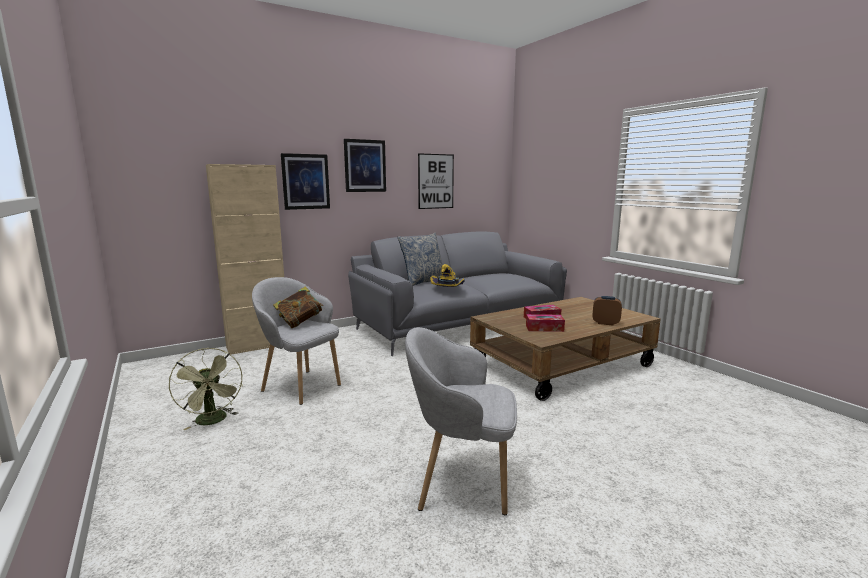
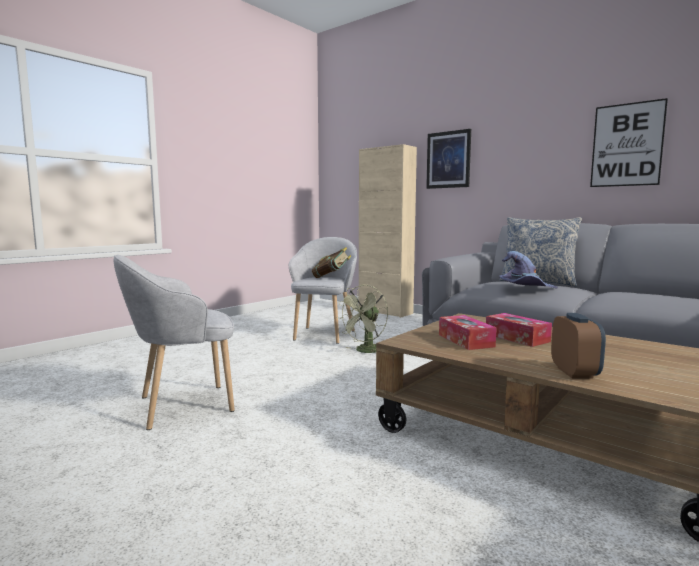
camera: 70 degrees right, 5 degrees down
(213, 421) = (255, 328): green fan -> green fan (365, 351)
(365, 166) = (514, 135): picture -> none
(448, 288) = (525, 288): yellow hat -> purple hat
(460, 483) = (181, 405): grey armchair -> grey armchair turned 105 degrees counterclockwise

